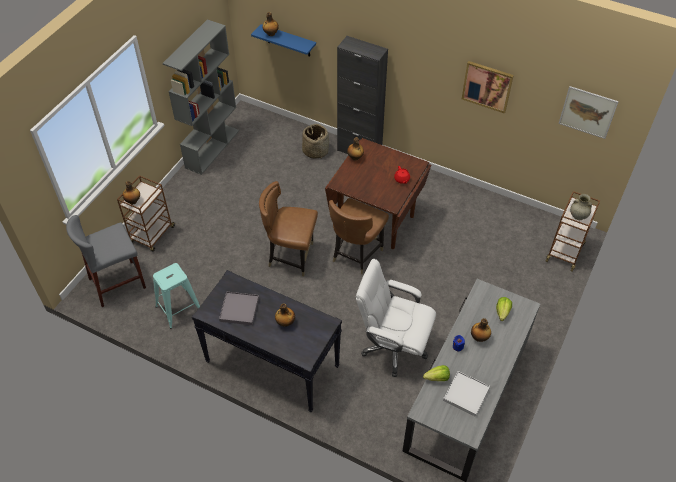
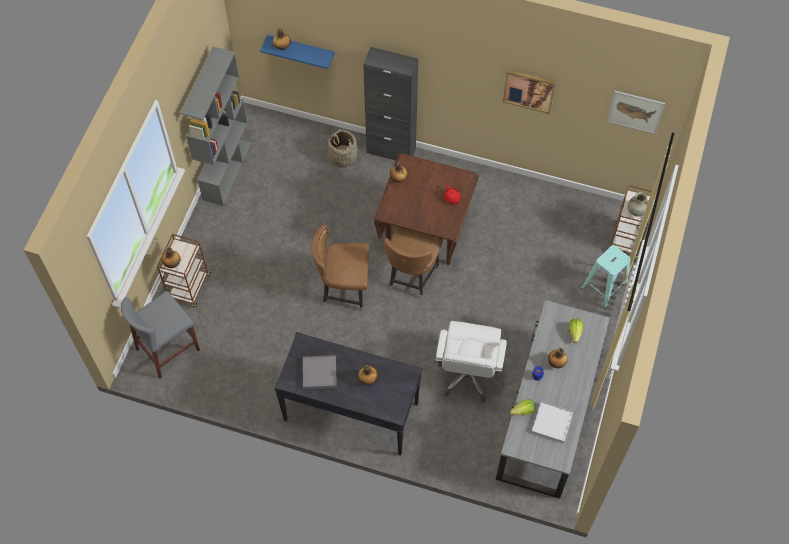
camera: 10 degrees left, 10 degrees up
(179, 309) = (241, 368): turquoise stool -> turquoise stool (604, 287)
(393, 347) = (468, 374): white office chair -> white office chair turned 90 degrees counterclockwise

